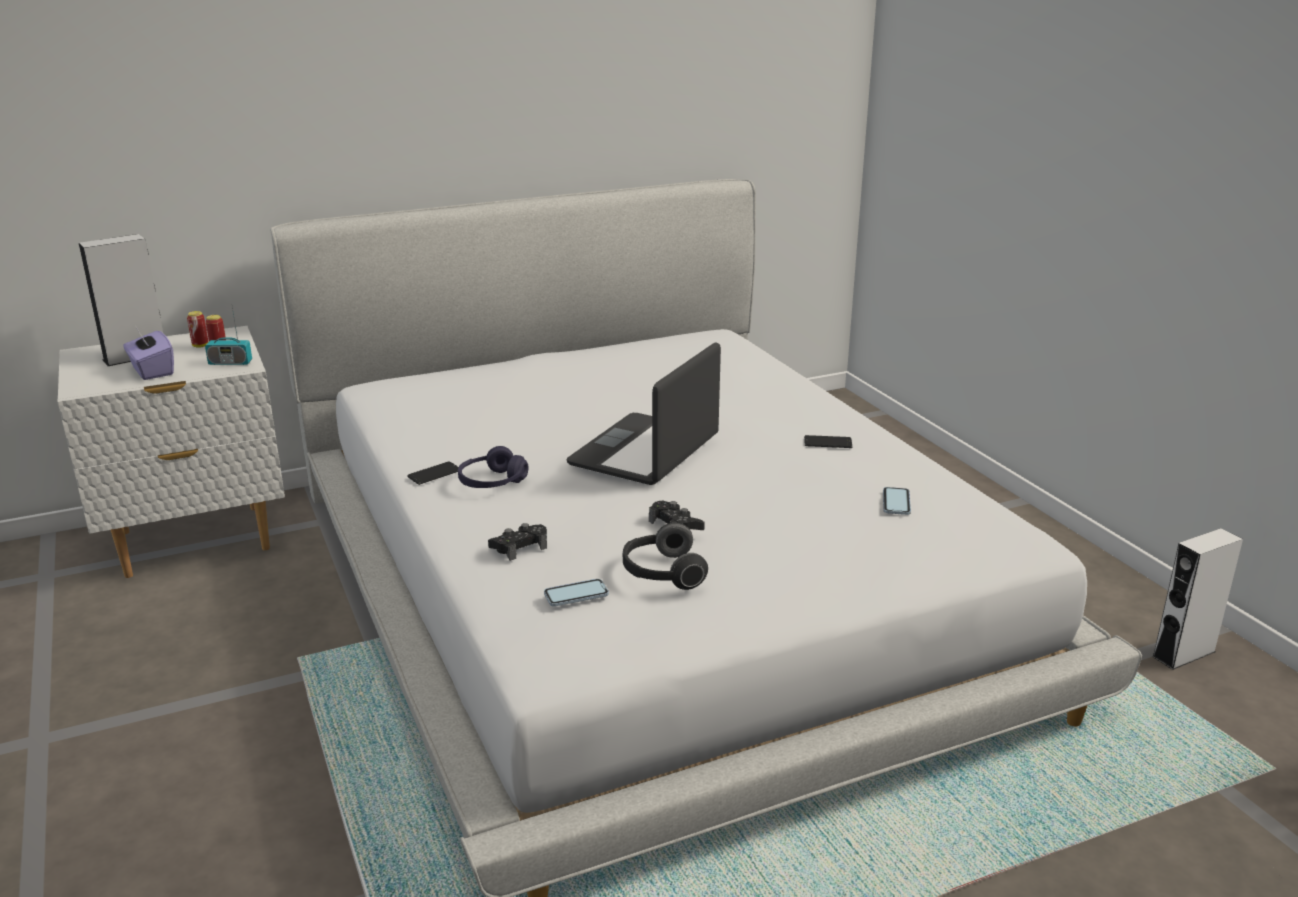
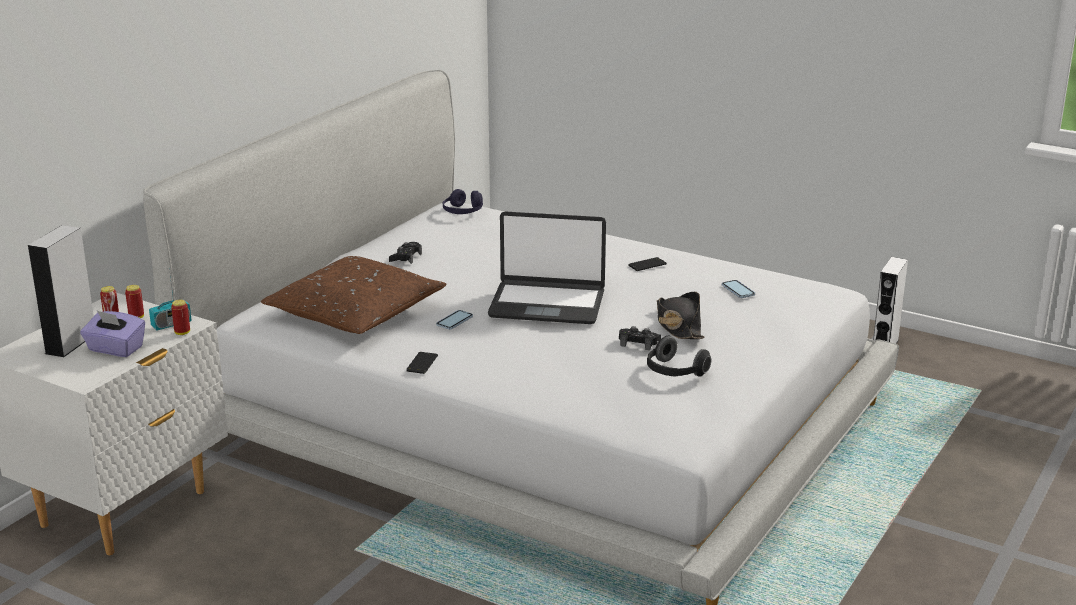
camera: 35 degrees left, 0 degrees up
(223, 372) = (182, 333): none -> can
(462, 406) = (355, 312): none -> brown pillow
(492, 482) = (474, 355): purple headphones -> purple headphones (463, 211)
(519, 547) = (563, 387): black game controller -> black game controller (406, 257)
(576, 594) = (647, 400): phone -> phone (454, 321)
(646, 452) = (547, 304): laptop -> laptop turned 75 degrees counterclockwise
(759, 521) = (678, 326): none -> black hat

